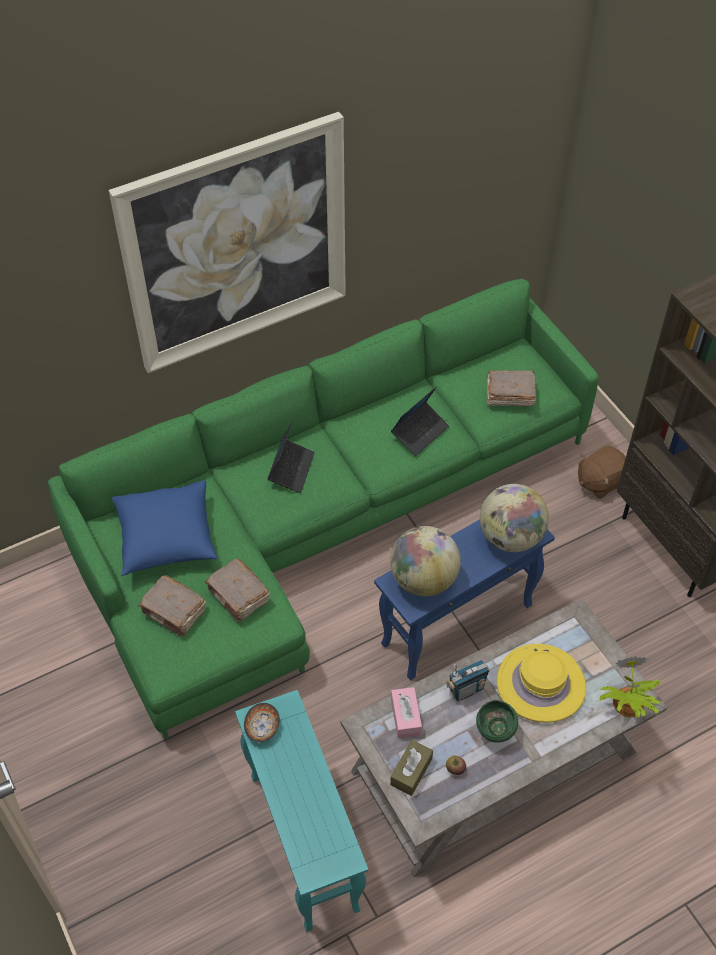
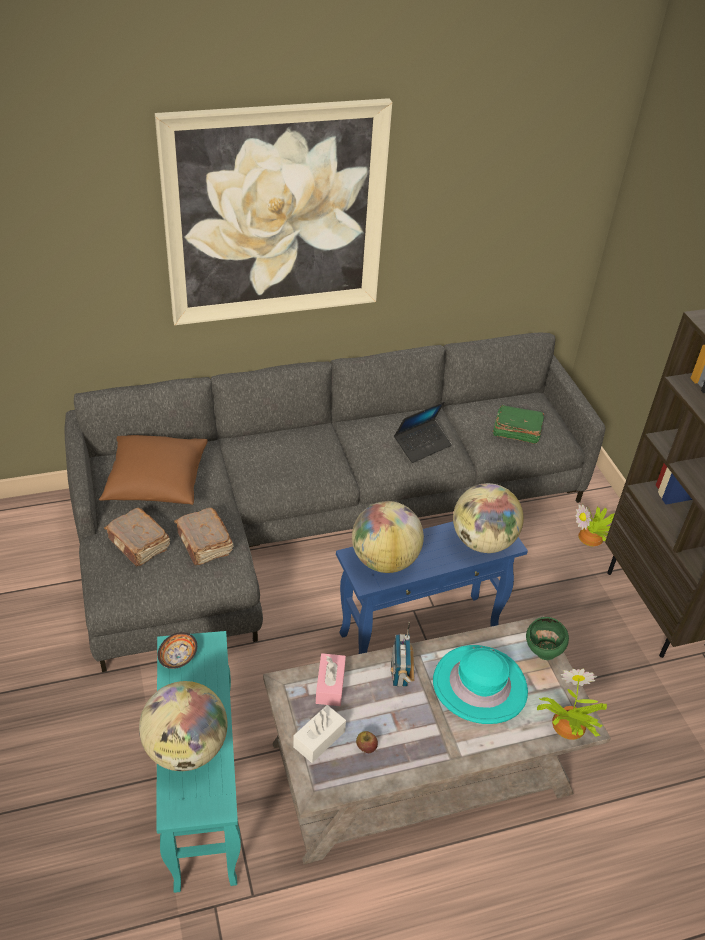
camera: 10 degrees right, 10 degrees down
(166, 538) = (156, 483): blue pillow -> brown pillow
(291, 469) = (292, 450): laptop -> none
(300, 814) = (186, 749): none -> globe
(317, 522) = (312, 517): green sofa -> grey sofa
(411, 771) = (319, 739): brown tissue box -> white tissue box
(466, 689) = (400, 673): radio -> radio turned 105 degrees clockwise
(495, 733) = (419, 721): green bowl -> green bowl (543, 653)
(509, 395) = (516, 431): brown book -> green book
(540, 684) = (479, 686): yellow hat -> turquoise hat
(600, 481) = (592, 537): brown plush toy -> potted plant

